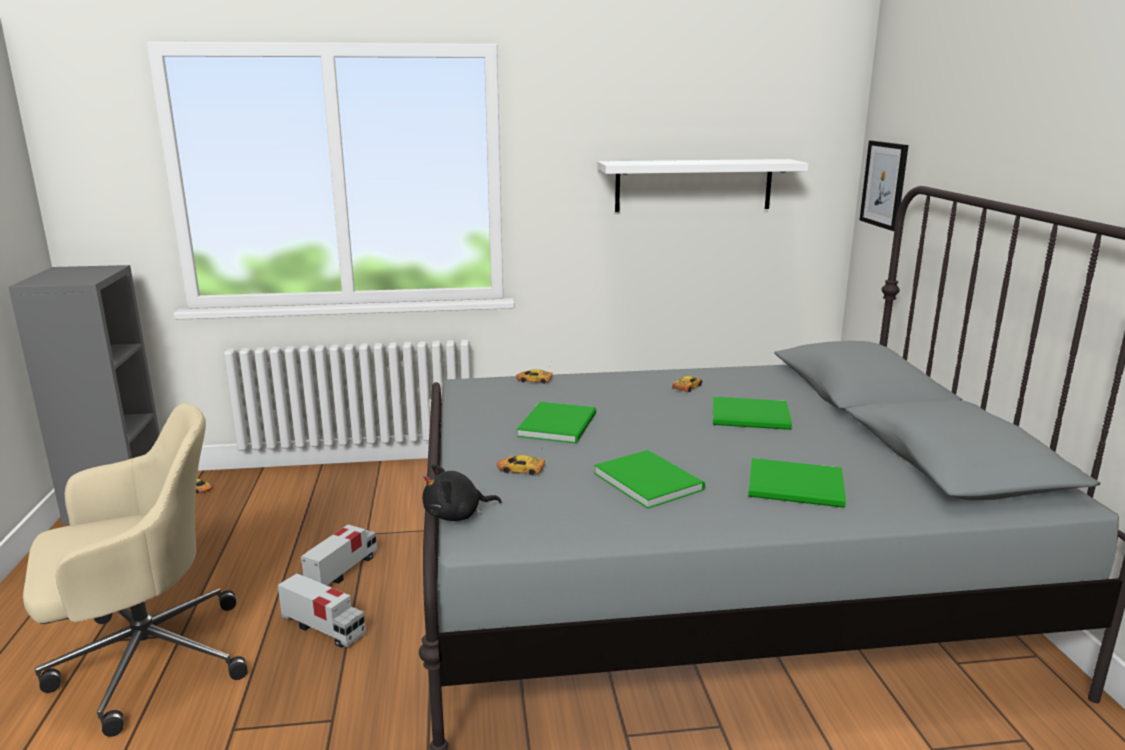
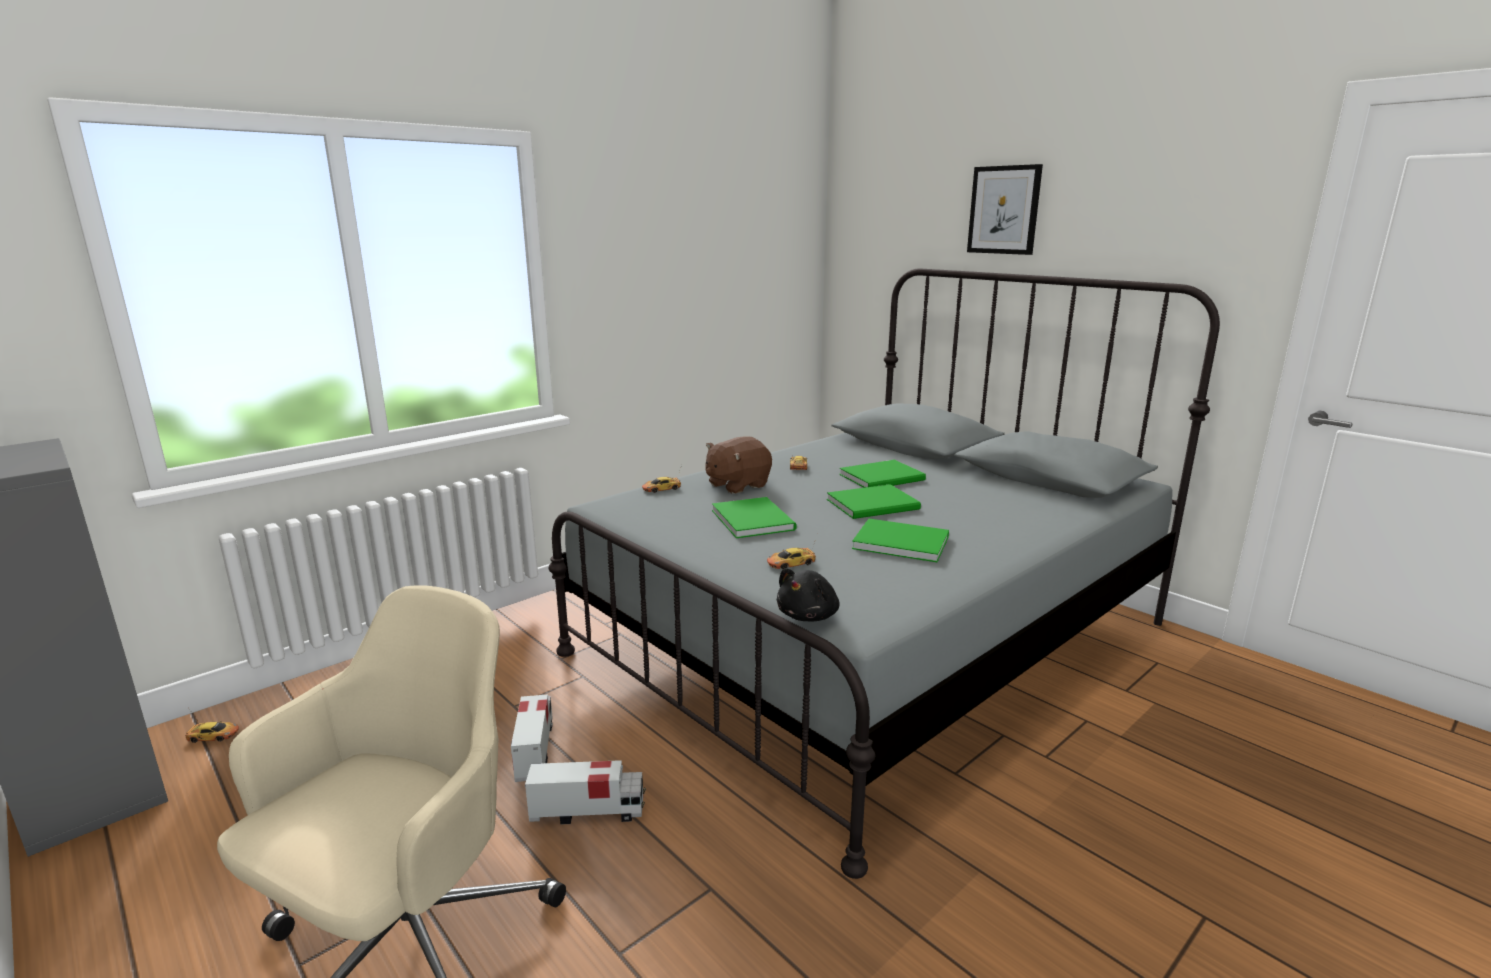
camera: 35 degrees left, 0 degrees up
(600, 391) = (737, 485): none -> brown plush toy
(693, 185) = (711, 281): white shelf -> none
(798, 487) = (1000, 518): green book -> green book (876, 505)
(884, 184) = (861, 272): picture -> picture (1004, 210)

